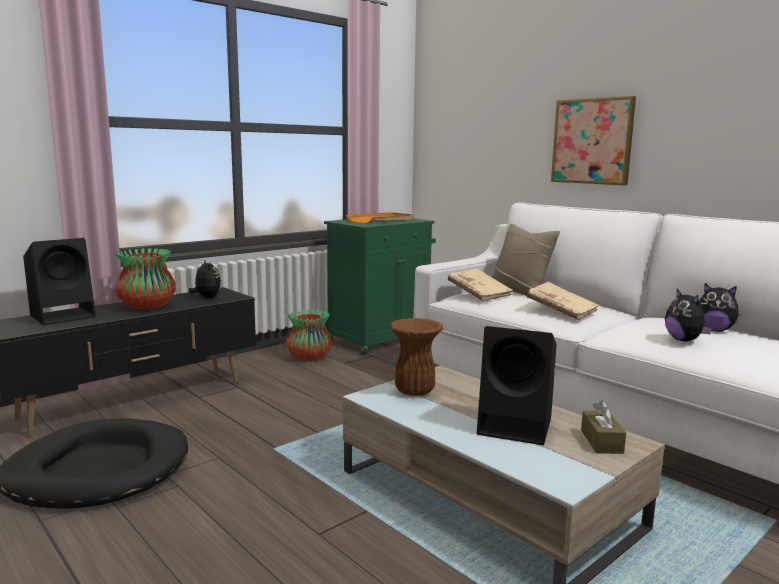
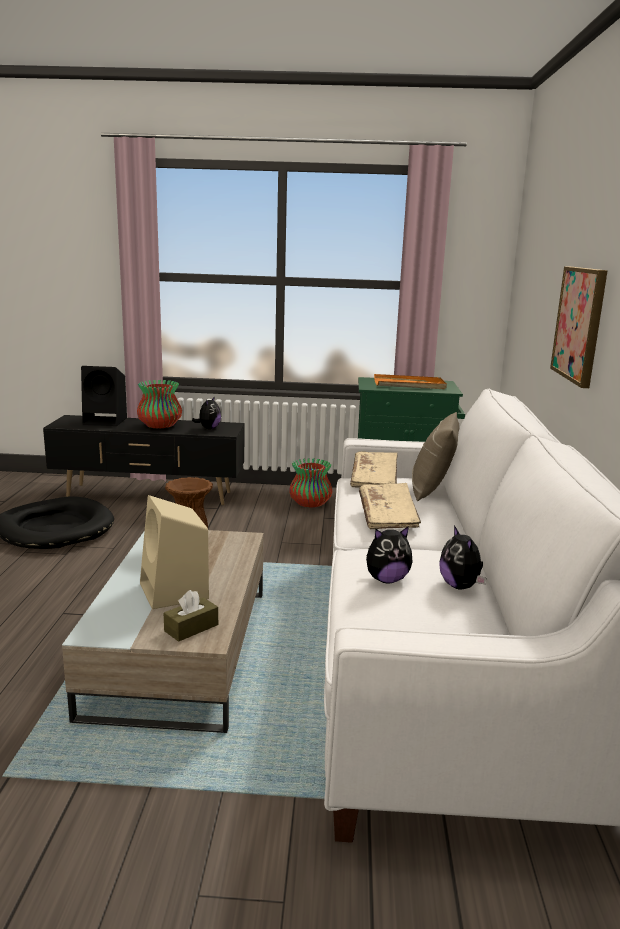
camera: 45 degrees right, 5 degrees up
(517, 427) = (175, 592): black speaker -> beige speaker
(684, 340) = (386, 580): plush toy -> plush toy turned 135 degrees counterclockwise

